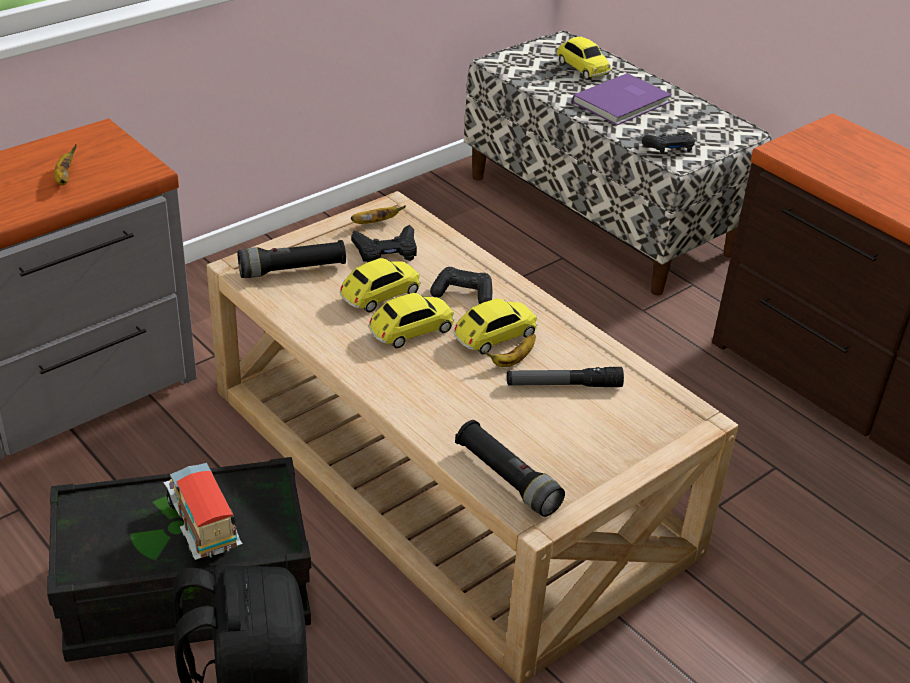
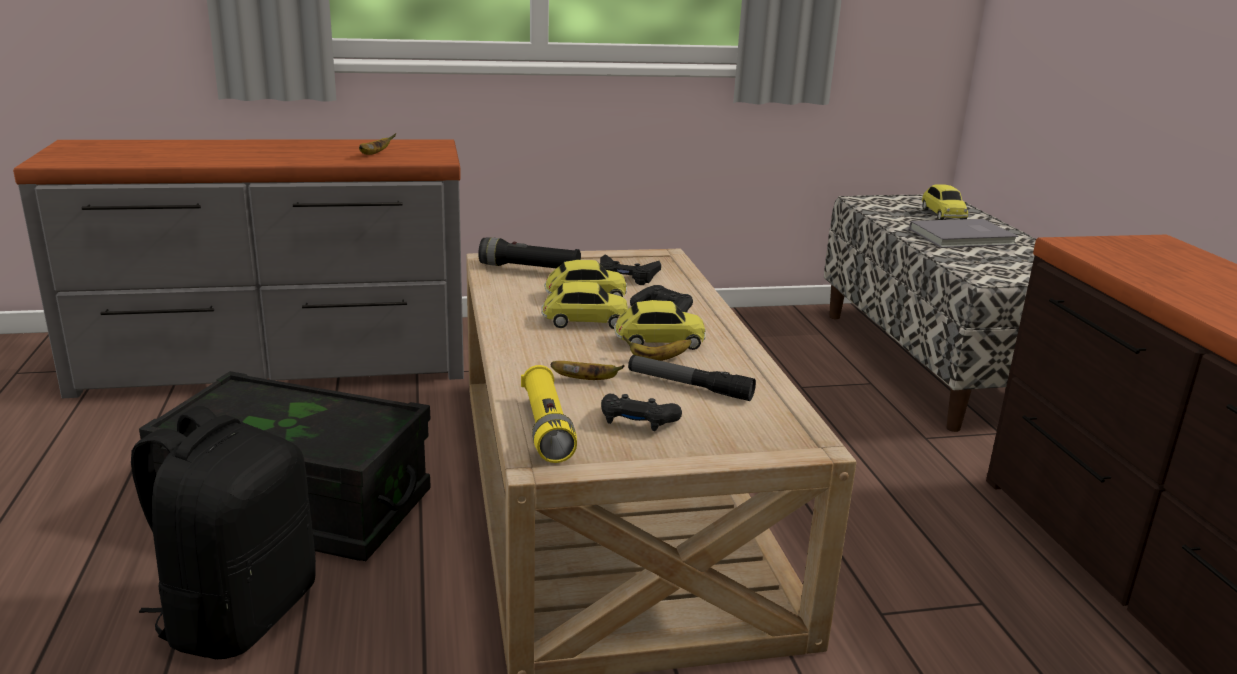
camera: 30 degrees right, 15 degrees down
(203, 527) = (304, 426): toy truck -> none
(375, 222) = (636, 259): banana -> banana (587, 380)
(507, 479) = (546, 428): black flashlight -> yellow flashlight
(624, 102) = (964, 237): purple book -> grey book
(669, 149) = (983, 269): black game controller -> black game controller (637, 422)

